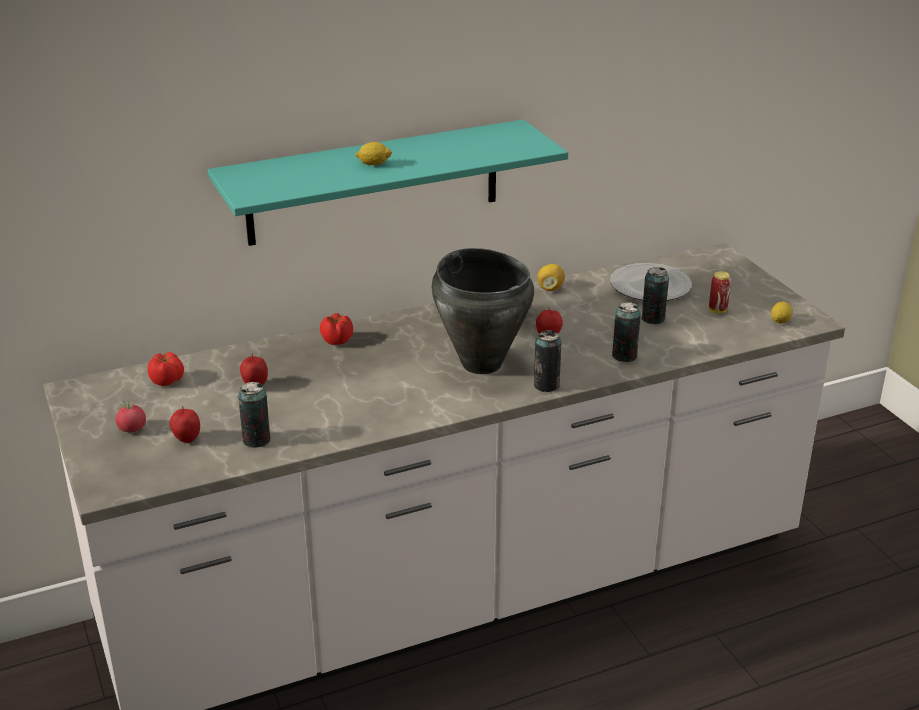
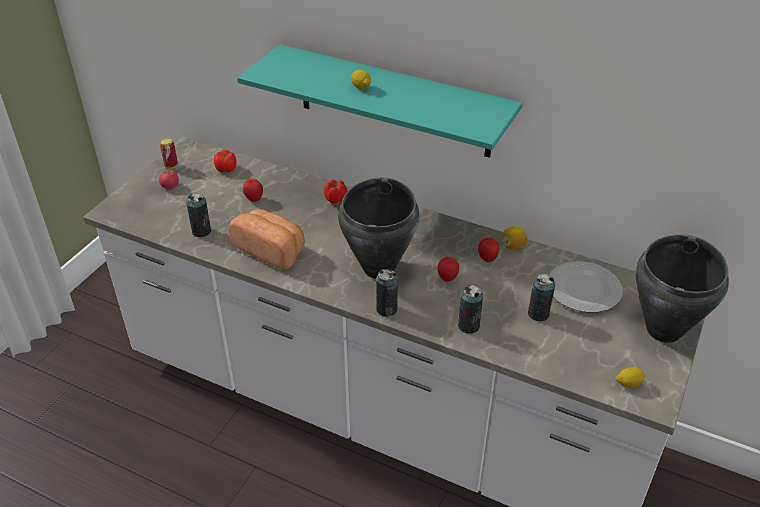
camera: 50 degrees right, 10 degrees up
(187, 440) = (178, 209): apple -> apple (487, 259)
(360, 410) = (271, 250): none -> bread
(717, 310) = (597, 341): can -> can (171, 166)
(741, 279) = (664, 330): none -> black cooking pot

